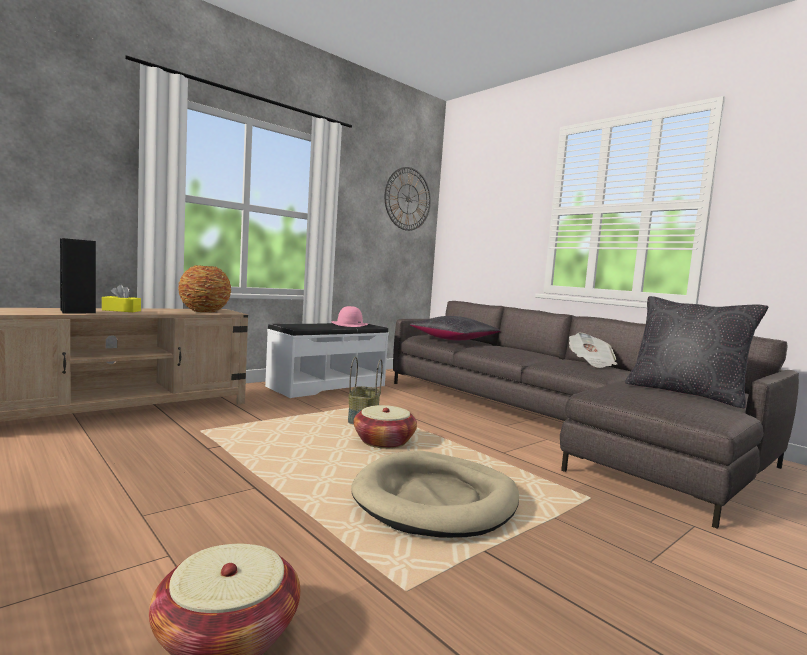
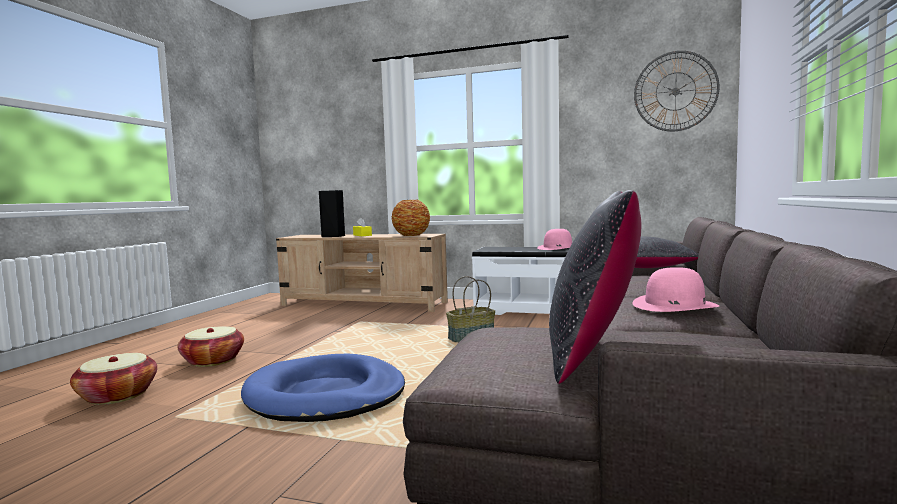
camera: 60 degrees right, 0 degrees up
(384, 442) = (427, 355): basket -> basket (213, 360)
(436, 499) = (325, 395): beige dog bed -> blue dog bed
(591, 363) = (674, 305): newspaper -> pink hat

